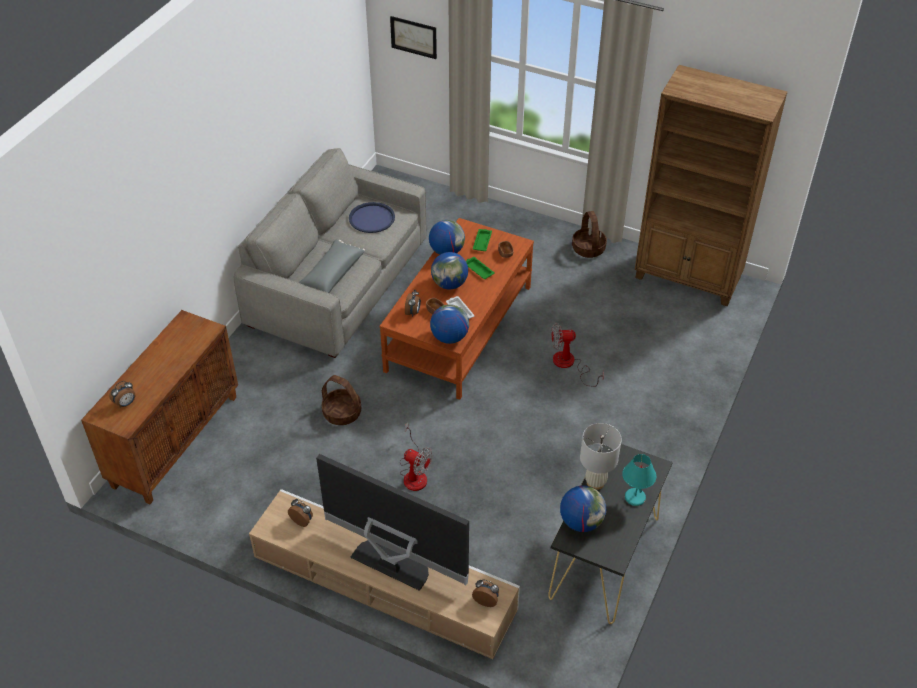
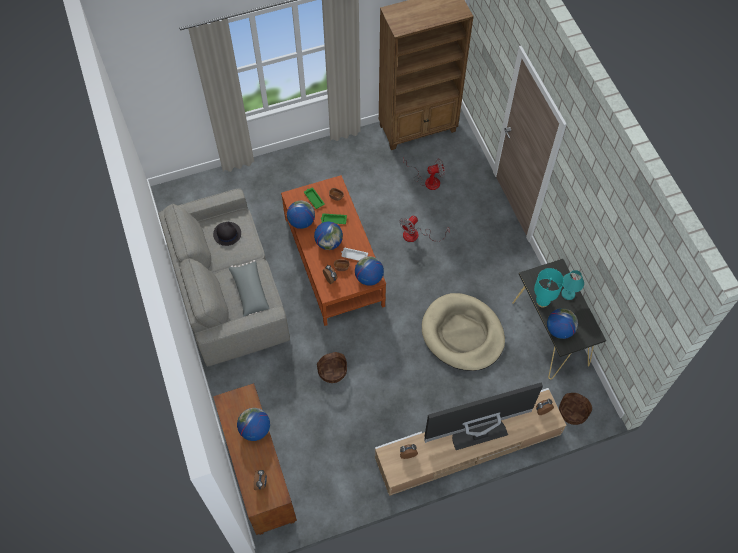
camera: 45 degrees left, 15 degrees up
(177, 360) = (255, 429): none -> globe
(371, 218) = (227, 234): blue tray -> black hat
(413, 37) = (163, 89): picture -> none
(414, 473) = (412, 371): fan -> fan (427, 180)
(507, 482) = (462, 334): none -> beige dog bed
(588, 248) = (345, 150): basket -> basket (572, 412)
(595, 482) = (542, 302): white table lamp -> turquoise table lamp

